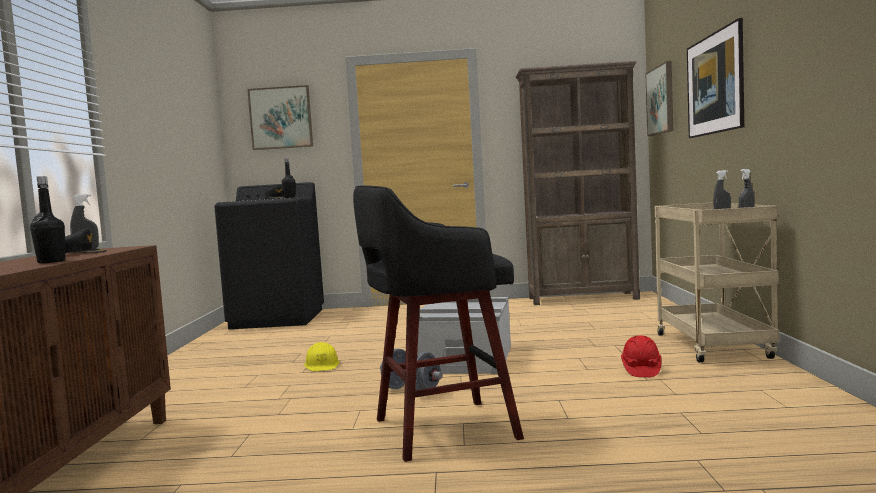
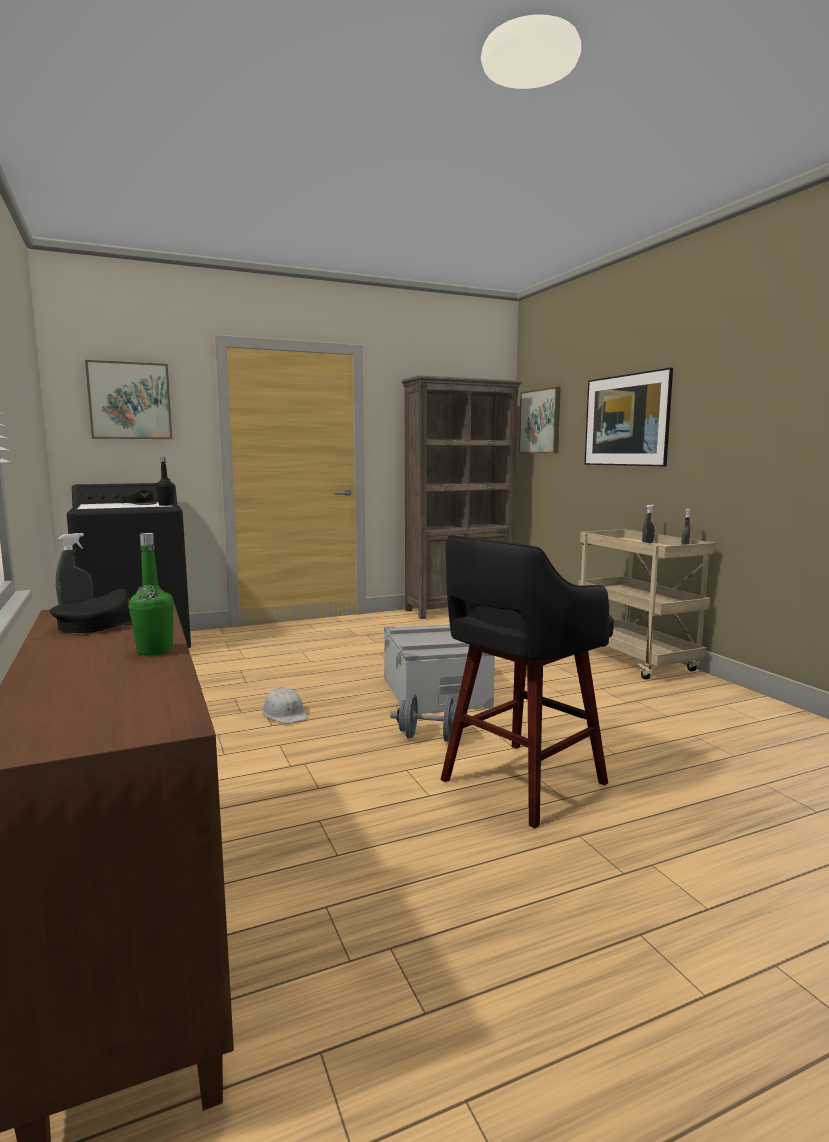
camera: 25 degrees left, 5 degrees up
(51, 262) = (155, 651): black bottle -> green bottle
(322, 365) = (285, 713): yellow hard hat -> white hard hat
(641, 370) = (610, 692): red hard hat -> none

